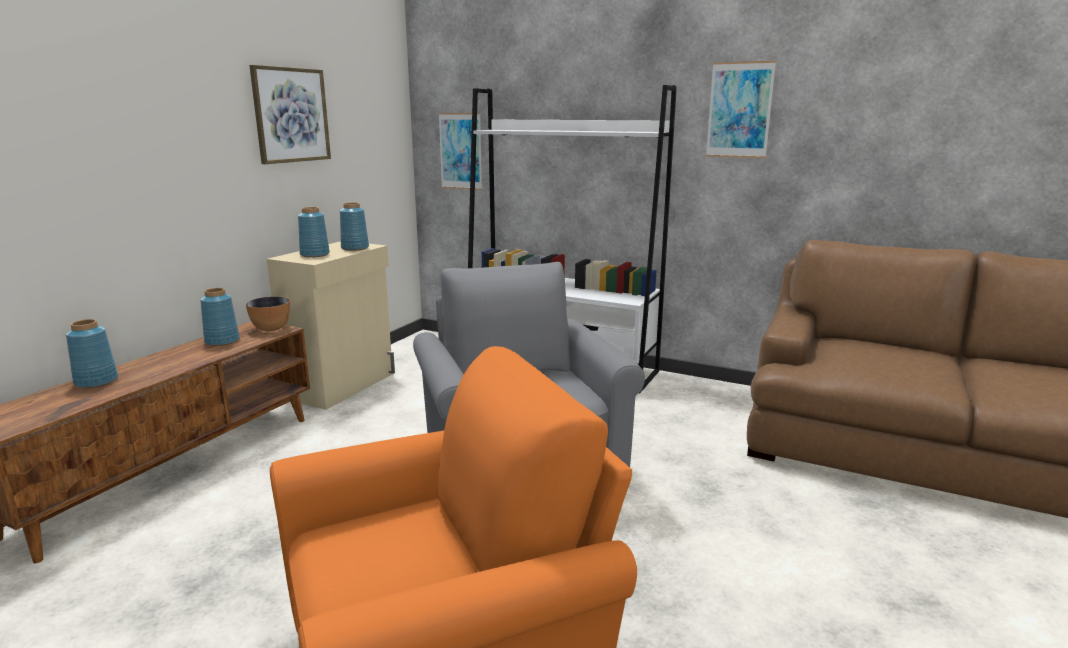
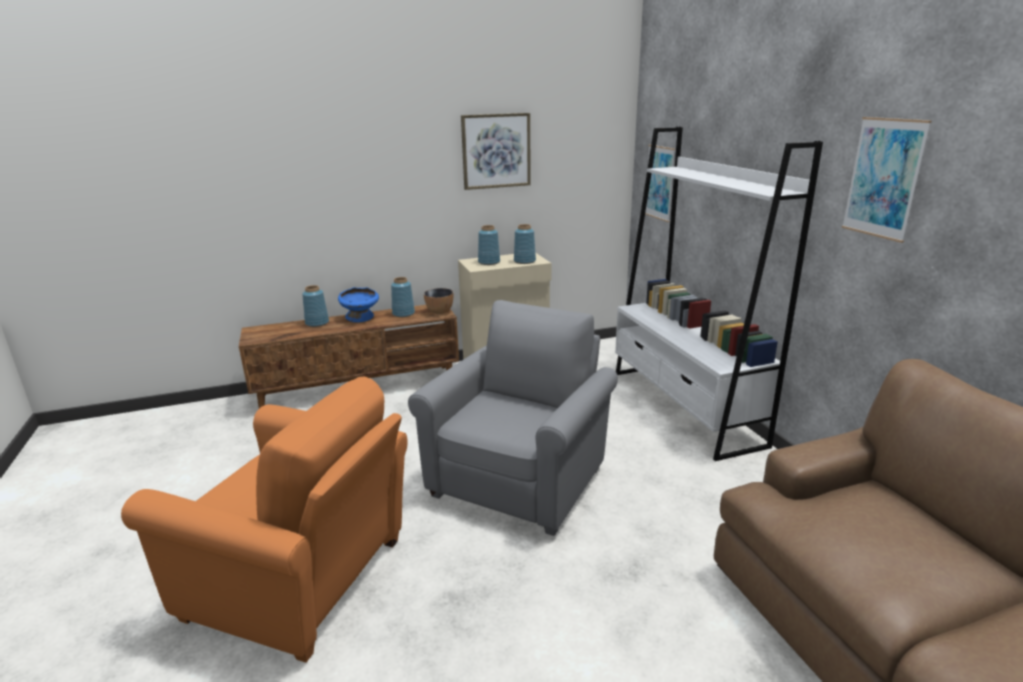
camera: 45 degrees right, 5 degrees up
(163, 359) = (361, 318): none -> blue bowl

